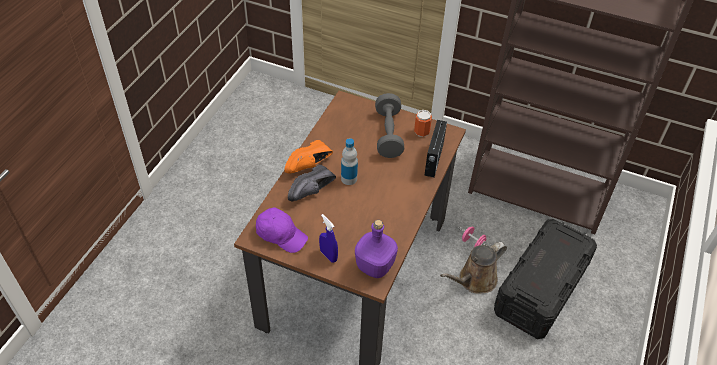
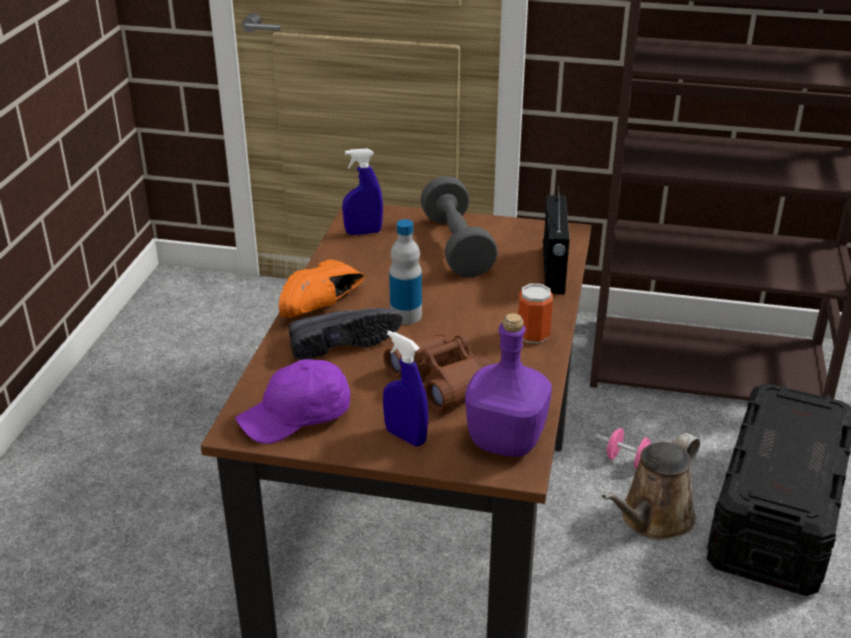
camera: 10 degrees left, 15 degrees down
(281, 235) = (297, 417): purple cap -> purple cap turned 135 degrees clockwise
(313, 191) = (342, 342): black shoe -> black shoe turned 135 degrees counterclockwise
(342, 116) = (363, 232): none -> blue spray bottle
(355, 224) = (441, 380): none -> brown binoculars
(421, 132) = (515, 236): can -> can (533, 335)

